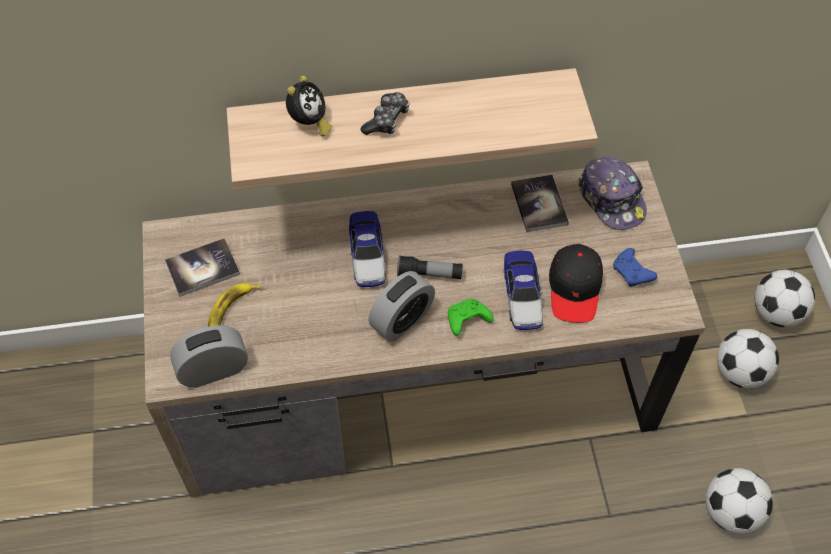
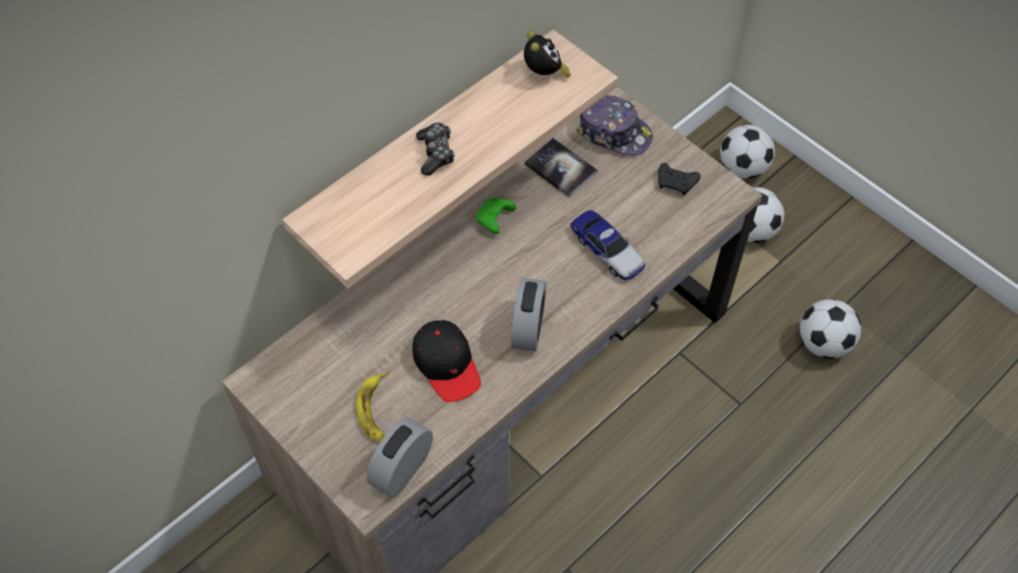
camera: 35 degrees left, 0 degrees up
(202, 268) = (316, 389): book -> none
(309, 123) = (371, 192): alarm clock -> alarm clock (544, 74)
(367, 253) = (452, 290): toy car -> none
(430, 274) = (519, 277): flashlight -> none
(466, 320) = (580, 297): green game controller -> green game controller (494, 219)
(575, 288) = (643, 221): black cap -> black cap (447, 365)
(632, 273) = (676, 183): blue game controller -> black game controller

